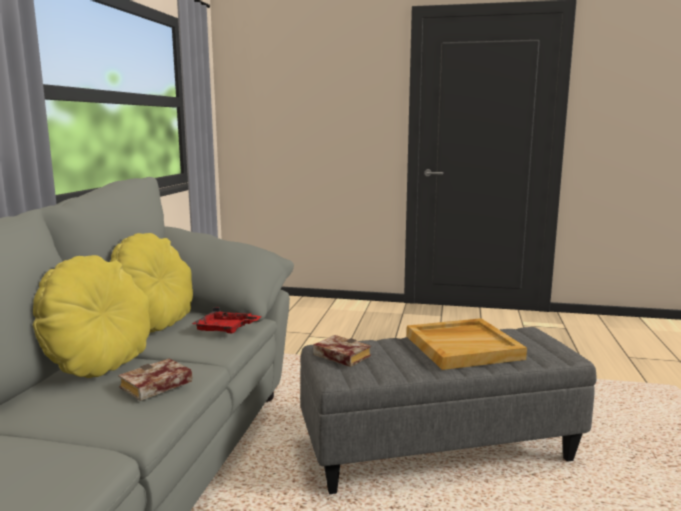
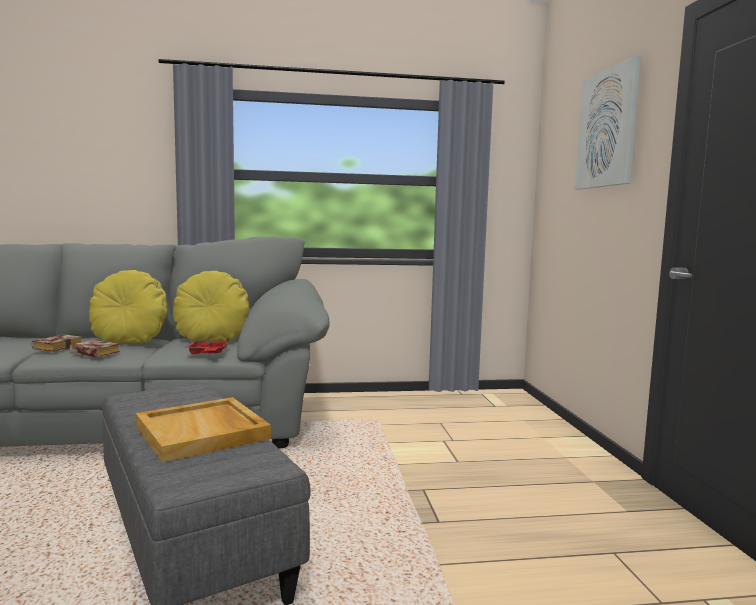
camera: 70 degrees right, 5 degrees down
(333, 71) = (607, 129): none -> picture
(339, 356) = (174, 392): book -> book (58, 347)

